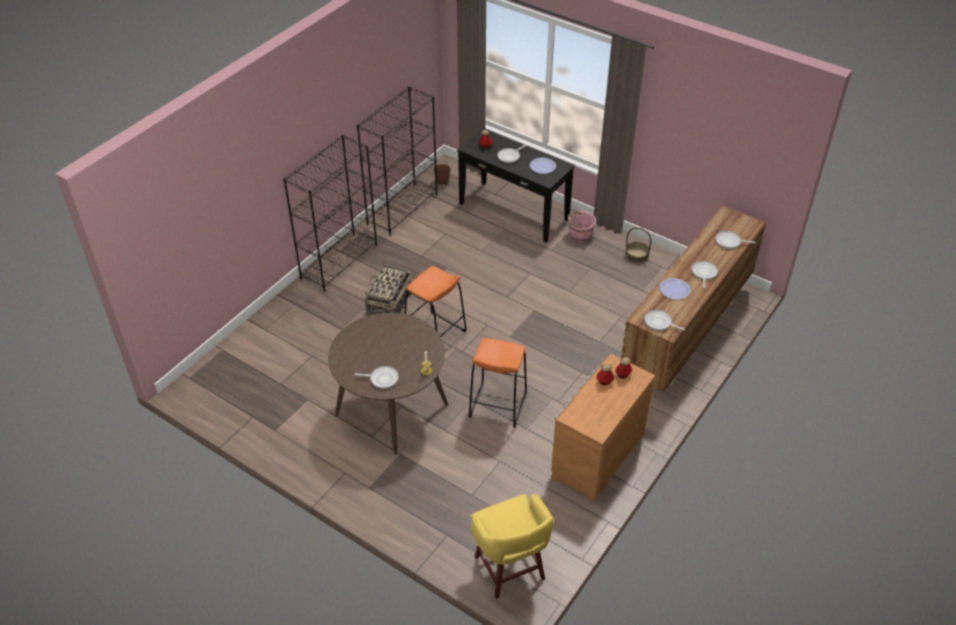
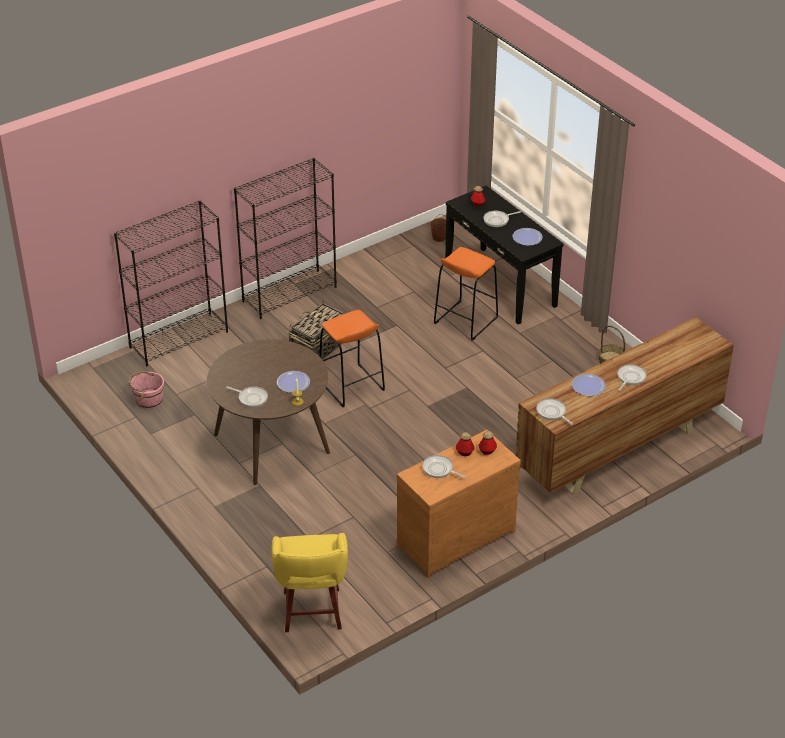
camera: 20 degrees right, 5 degrees down
(402, 208) = (382, 256): black bookcase -> black bookcase (179, 339)
(413, 353) = (293, 382): none -> plate
(497, 405) = (379, 467): orange stool -> orange stool (465, 320)
(580, 234) = (560, 324): pink bucket -> pink bucket (148, 400)
(729, 242) = (679, 354): frying pan -> frying pan (439, 469)

